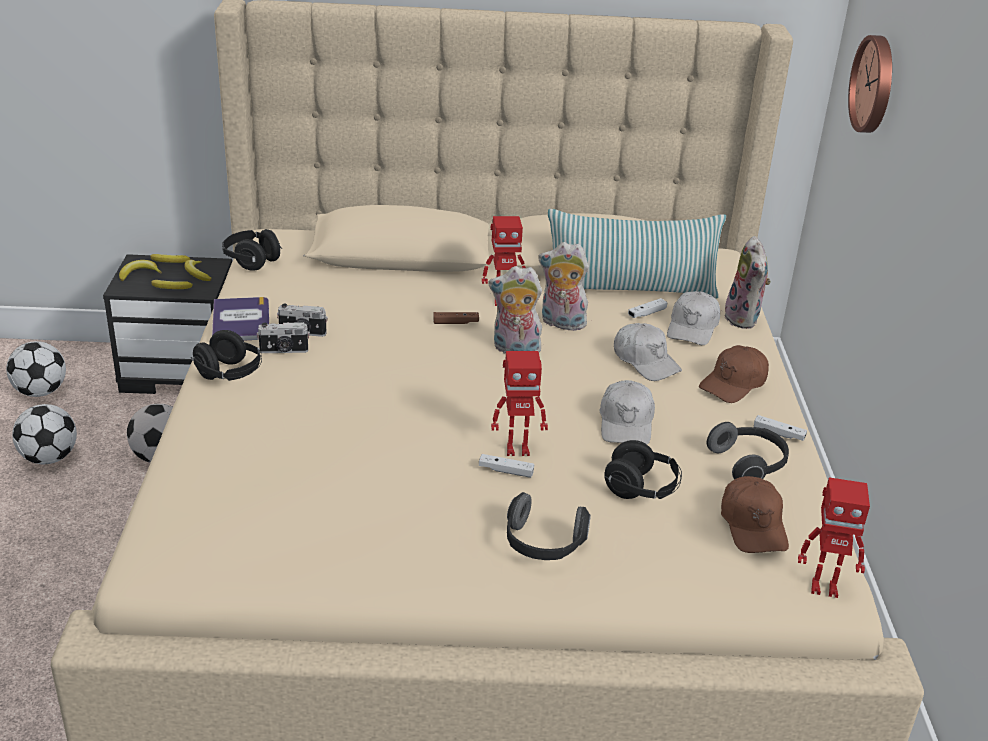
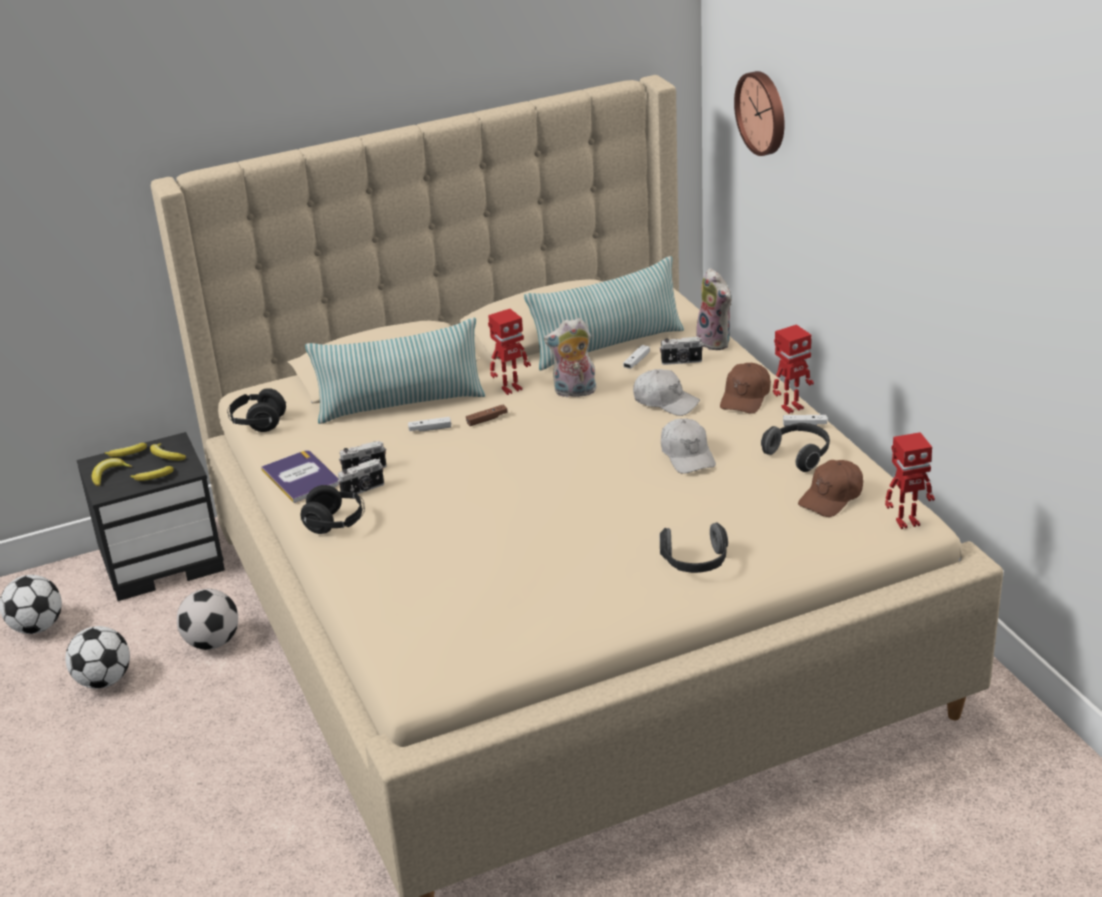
camera: 20 degrees left, 0 degrees up
(390, 283) = (401, 404): none -> pillow
(506, 471) = (625, 521): white game controller -> white game controller (430, 429)
(514, 350) = (554, 426): plush toy -> none
(517, 449) = (620, 502): toy robot -> toy robot (791, 407)
(641, 489) = (735, 500): black headphones -> none
(693, 328) = (681, 362): white cap -> camera
(753, 525) = (832, 497): brown cap -> brown cap turned 75 degrees clockwise

